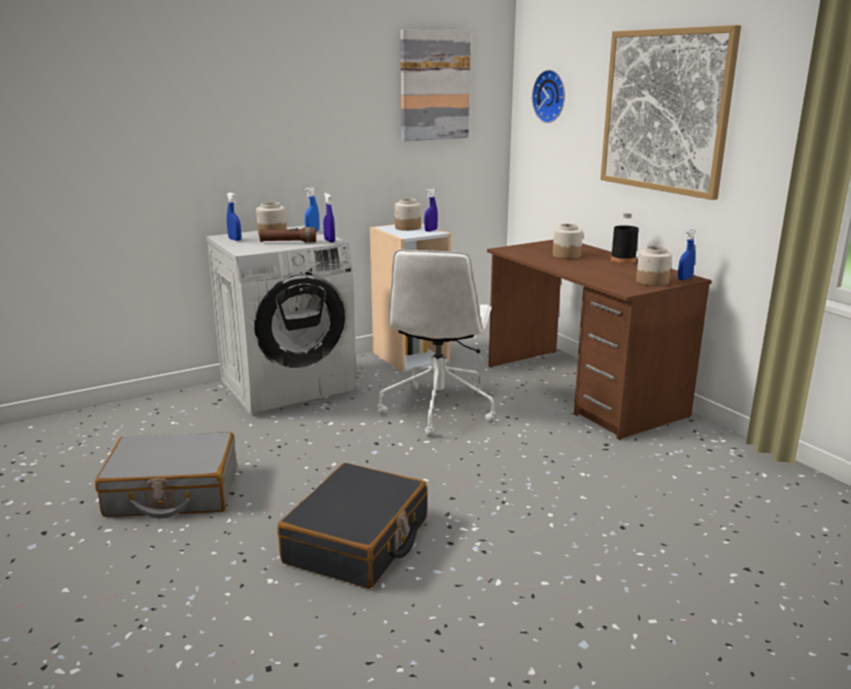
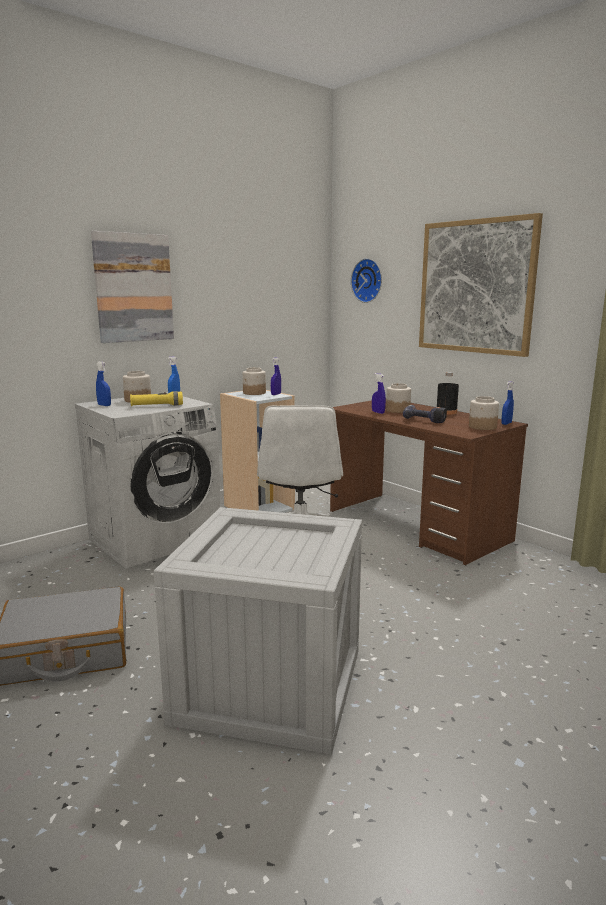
camera: 10 degrees left, 5 degrees down
(288, 242) = (157, 406): brown flashlight -> yellow flashlight
(329, 241) = (195, 403): blue spray bottle -> blue spray bottle (378, 412)
(358, 541) = (268, 683): black suitcase -> crate
(434, 86) = (270, 272): picture -> picture (133, 288)
(590, 269) = (424, 419): none -> power drill

